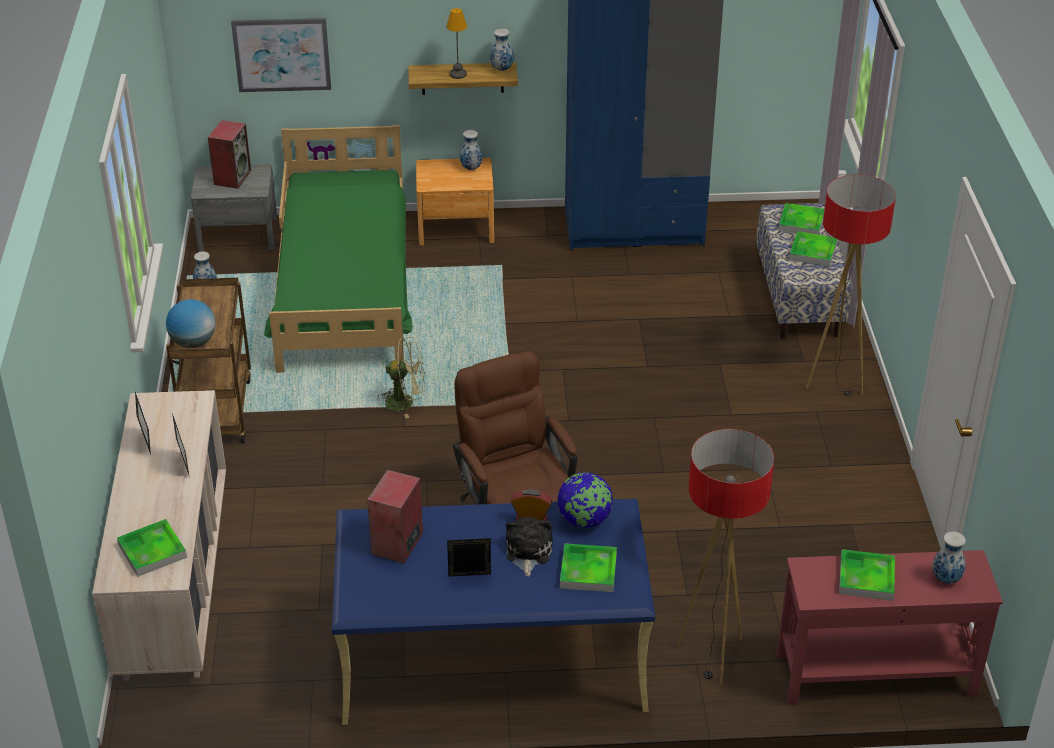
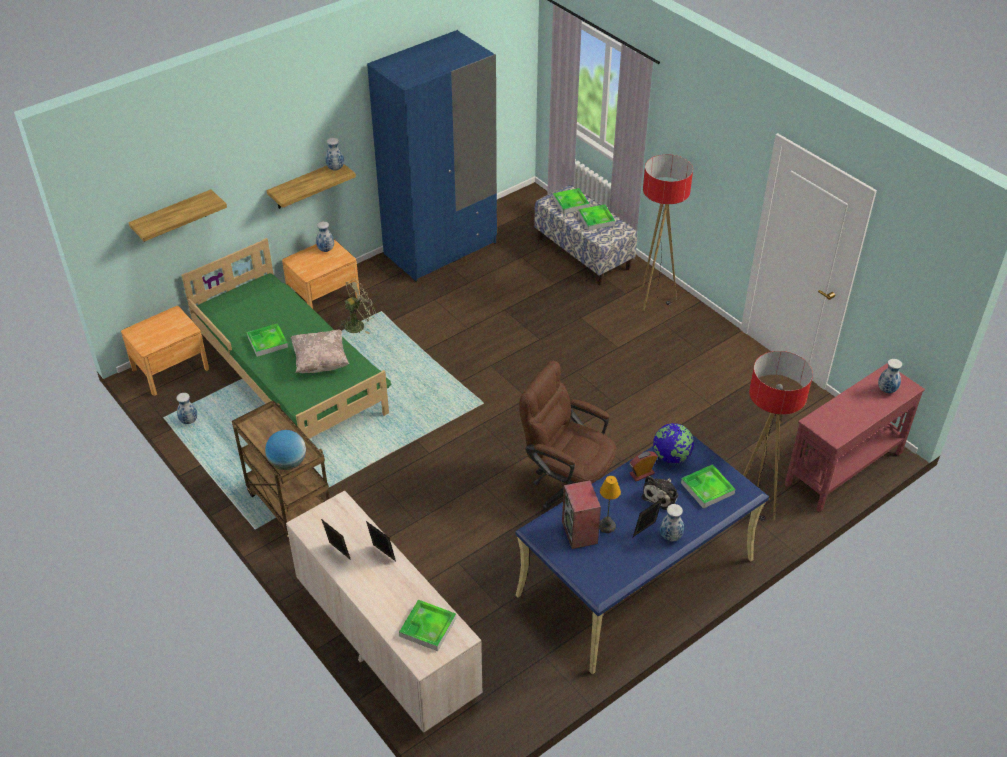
camera: 35 degrees left, 5 degrees up
(232, 177) = (158, 327): speaker -> none
(238, 234) = (170, 369): grey nightstand -> brown nightstand
(282, 54) = (173, 216): picture -> shelf
(352, 274) = (320, 362): none -> beige pillow
(406, 402) = (413, 436): green fan -> green fan (358, 324)
(458, 74) = (309, 184): table lamp -> table lamp (607, 526)
(489, 596) = (670, 537): none -> vase
(527, 552) = (661, 495): plush toy -> plush toy turned 120 degrees counterclockwise
(866, 578) = (849, 411): tray -> tray (267, 342)

